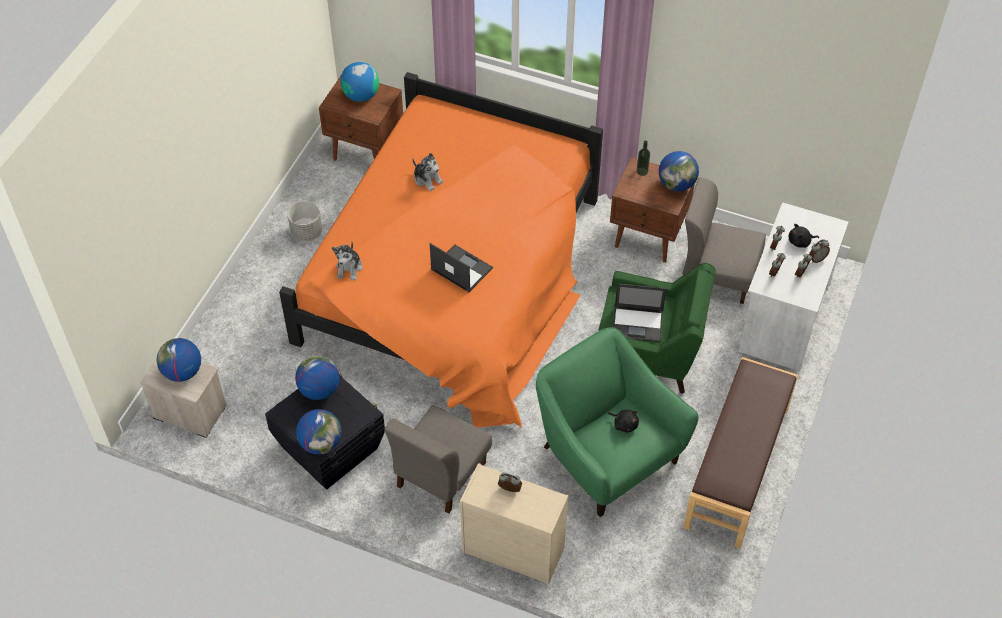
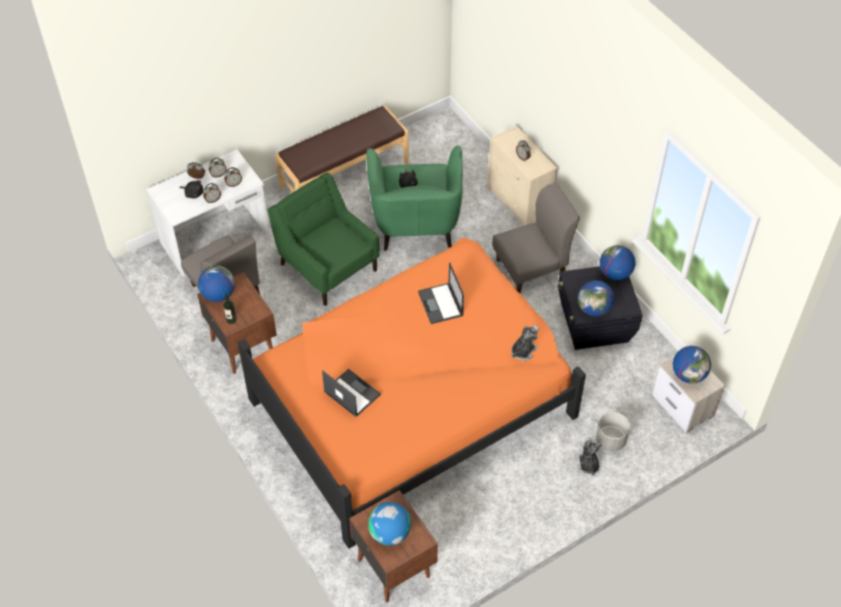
camera: 145 degrees left, 0 degrees up
(307, 232) = (502, 511): grey planter -> grey planter (610, 440)
(427, 179) = (404, 396): plush toy -> plush toy (587, 464)
(638, 324) = (338, 240): laptop -> laptop (351, 393)

